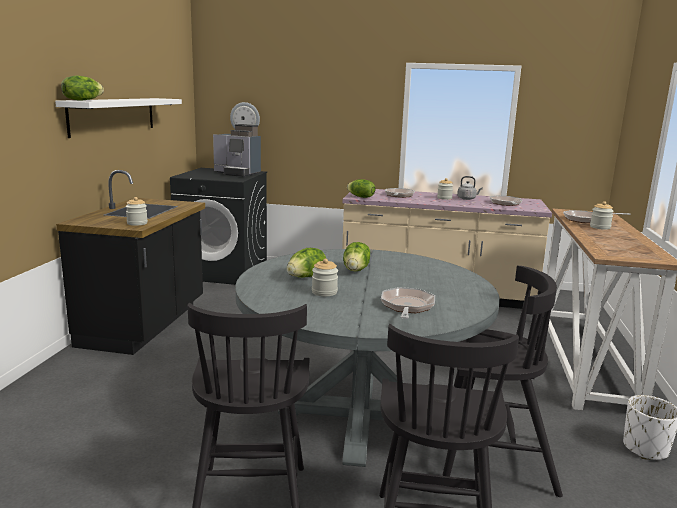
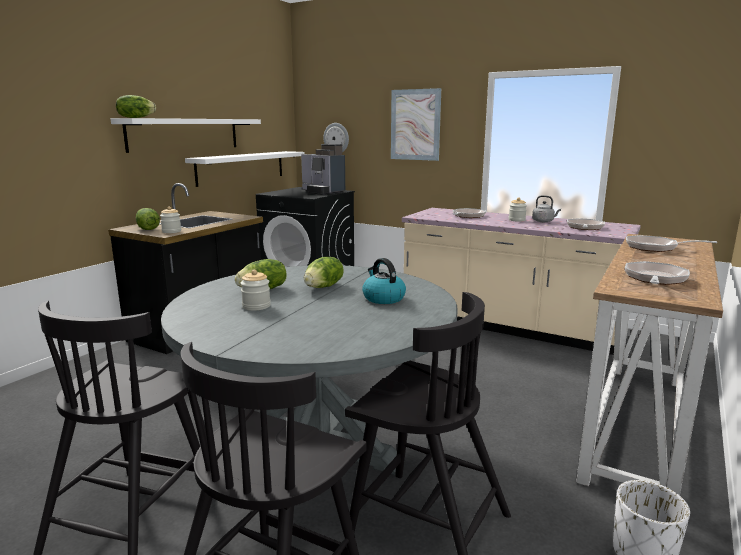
camera: 20 degrees right, 0 degrees up
(156, 149) = (241, 167): none -> white shelf
(332, 107) = (415, 125): none -> picture
(361, 197) = (423, 216): lettuce -> lettuce (147, 229)
(407, 307) = (319, 329): frying pan -> frying pan (654, 279)
(419, 276) = (383, 298): none -> kettle
(600, 227) = (661, 257): jar -> none

